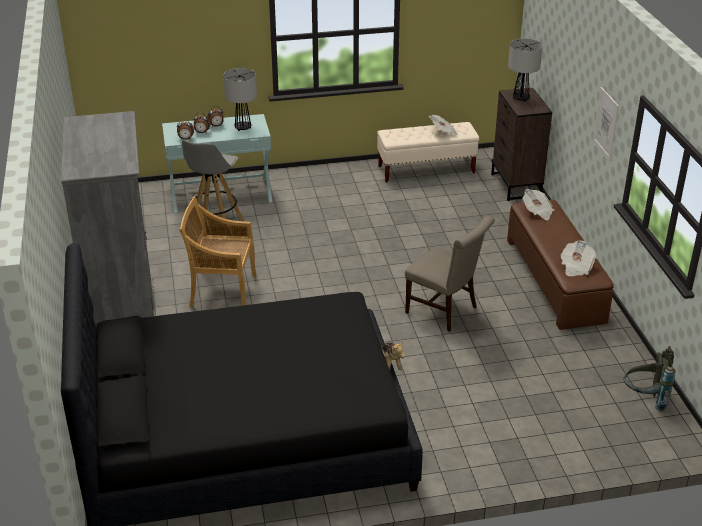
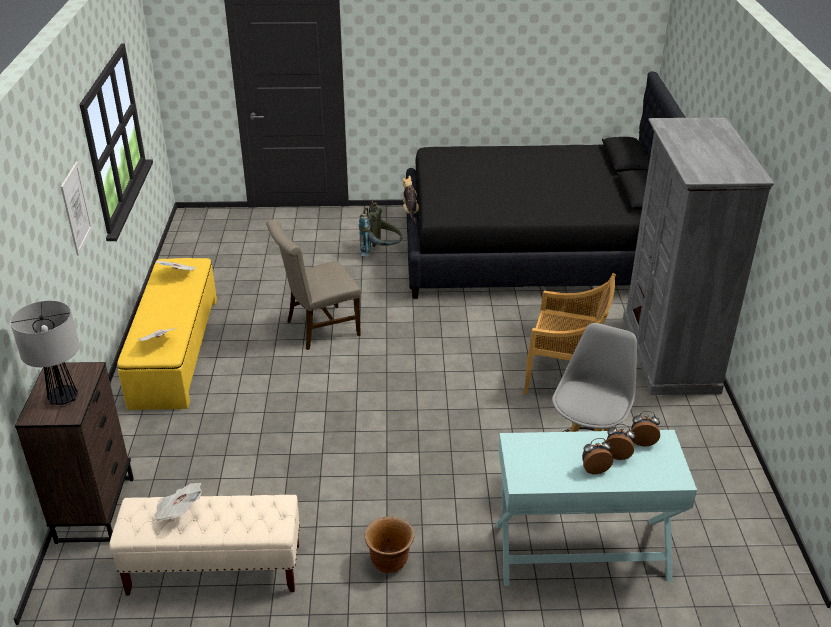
camera: 170 degrees left, 0 degrees up
(243, 128) = (546, 457): table lamp -> none
(331, 181) = (389, 562): none -> brown planter
(445, 311) = (318, 329): beige chair -> beige chair turned 75 degrees counterclockwise
(555, 280) = (175, 350): brown bench -> yellow bench
(645, 399) = (194, 242): grey backpack -> grey backpack (381, 253)

